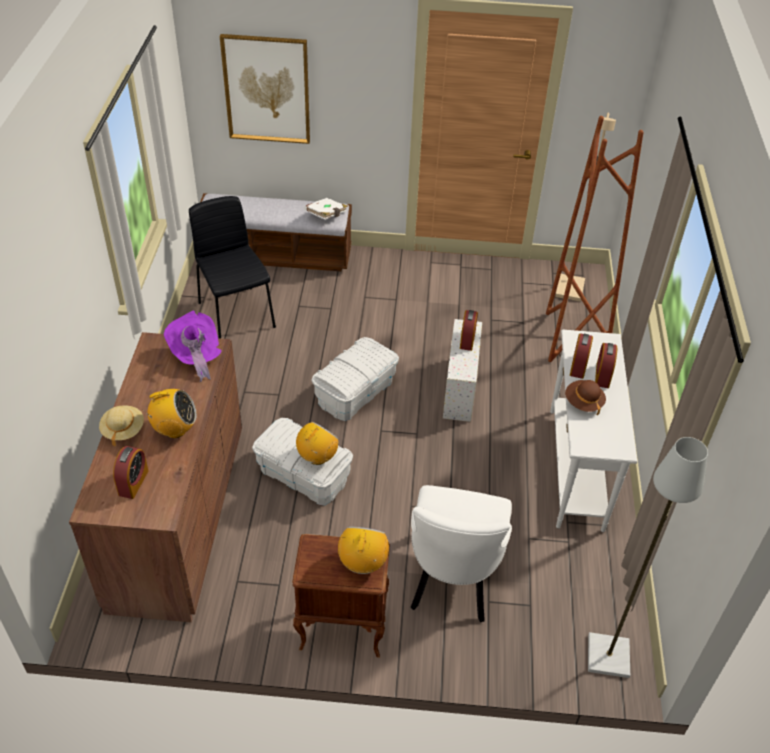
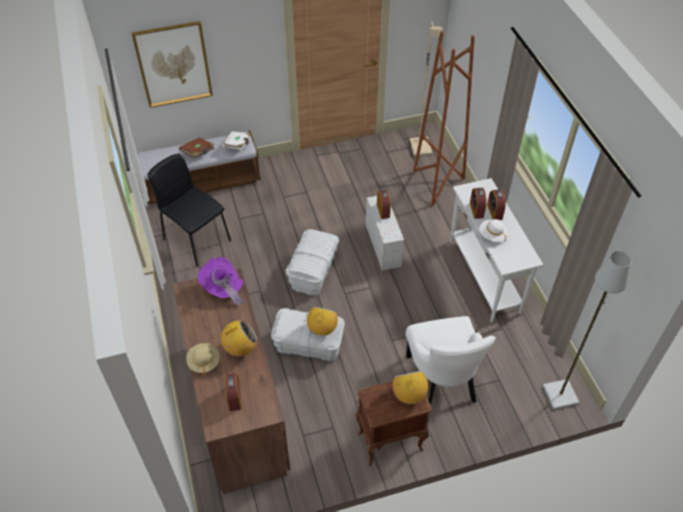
camera: 20 degrees left, 5 degrees up
(275, 211) = (198, 152): none -> brown book
(583, 402) = (492, 235): brown hat -> white hat

